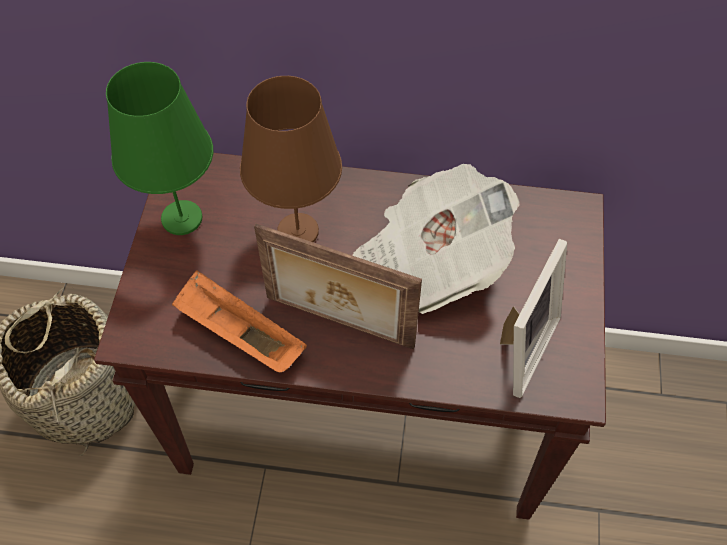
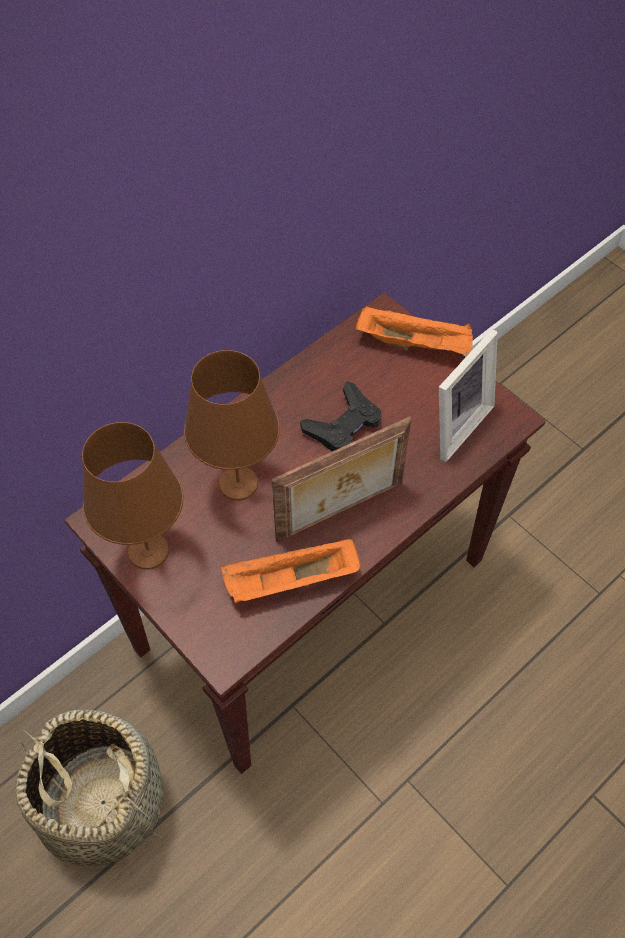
camera: 50 degrees left, 0 degrees up
(182, 217) = (148, 550): green table lamp -> brown table lamp
(429, 263) = (343, 425): newspaper -> black game controller
(518, 347) = (453, 424): picture frame -> picture frame turned 60 degrees clockwise
(573, 256) = (415, 344): none -> orange tray

